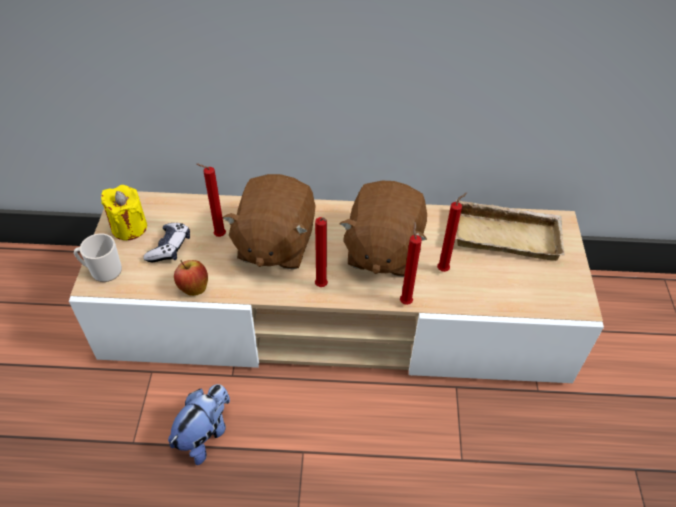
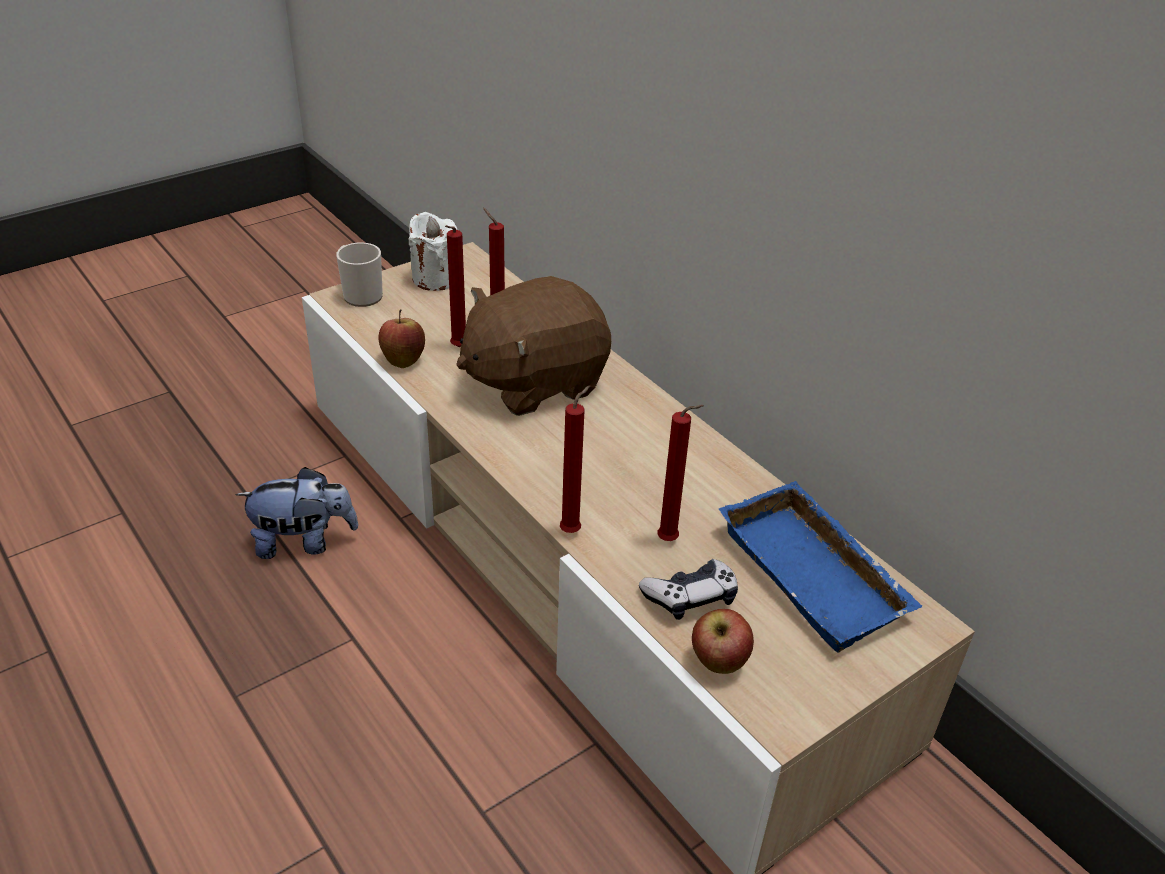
camera: 50 degrees right, 10 degrees down
(129, 227) = (435, 278): yellow candle -> white candle
(169, 248) = (439, 316): game controller -> game controller (690, 597)
(322, 287) = (512, 449): red candle -> red candle (457, 348)
(382, 250) = (632, 470): brown plush toy -> none
(507, 234) = (818, 574): beige tray -> blue tray
(533, 303) = (718, 663): none -> apple

